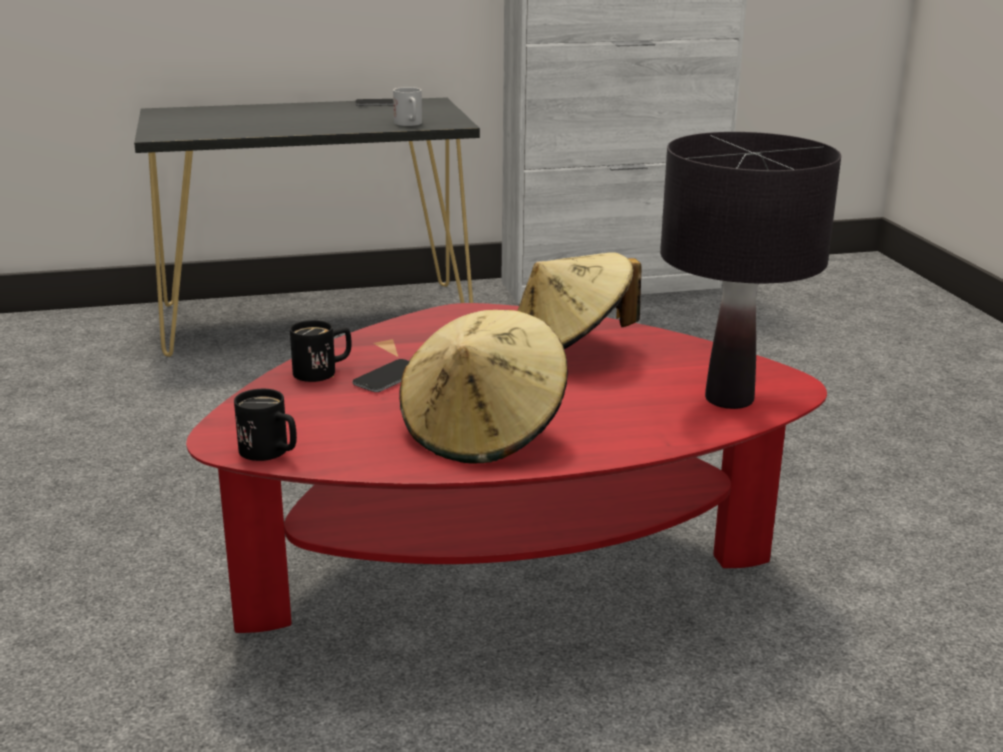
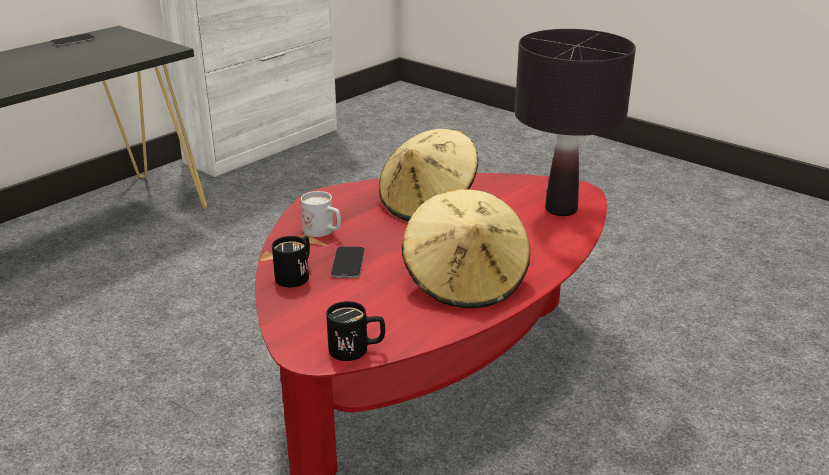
camera: 35 degrees left, 5 degrees up
(409, 124) = (134, 55): white mug -> white mug (323, 232)

